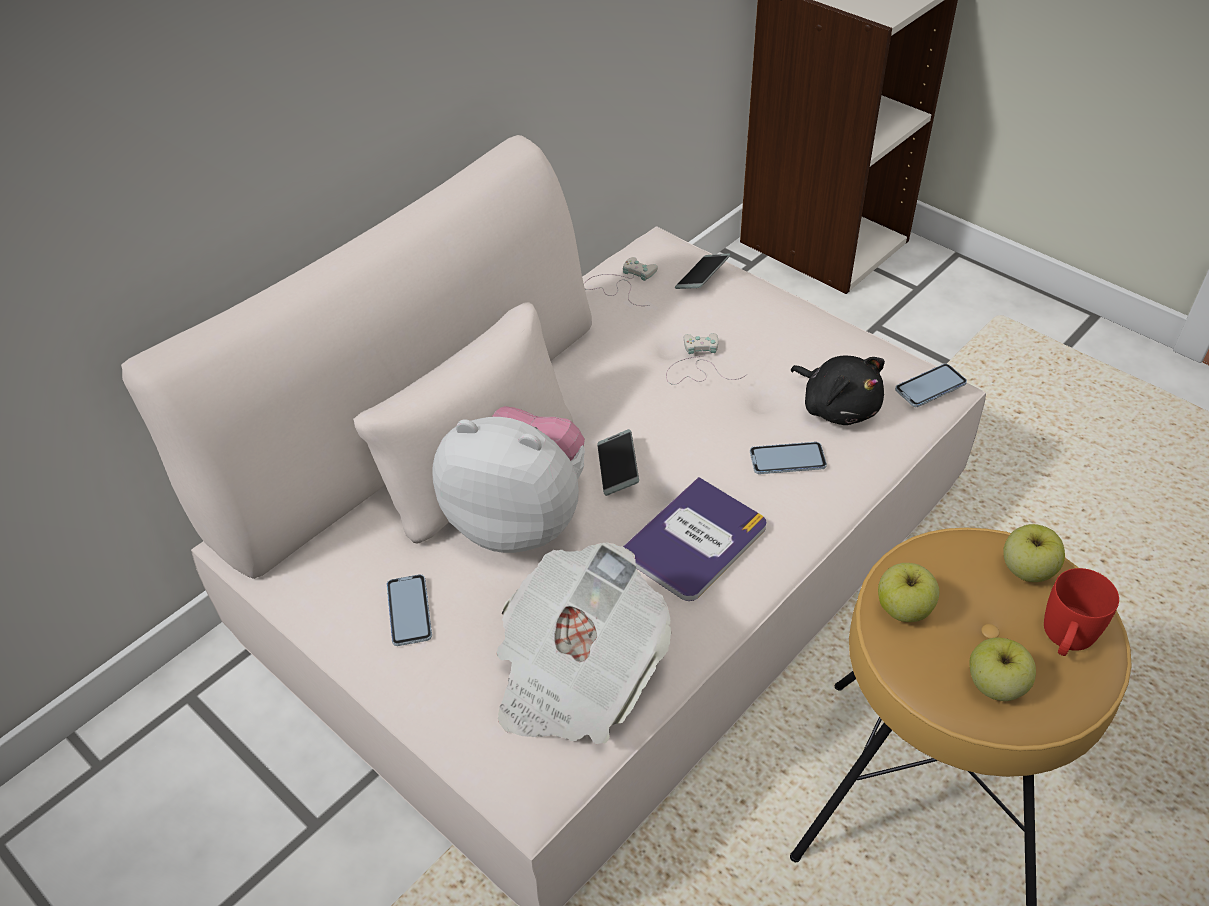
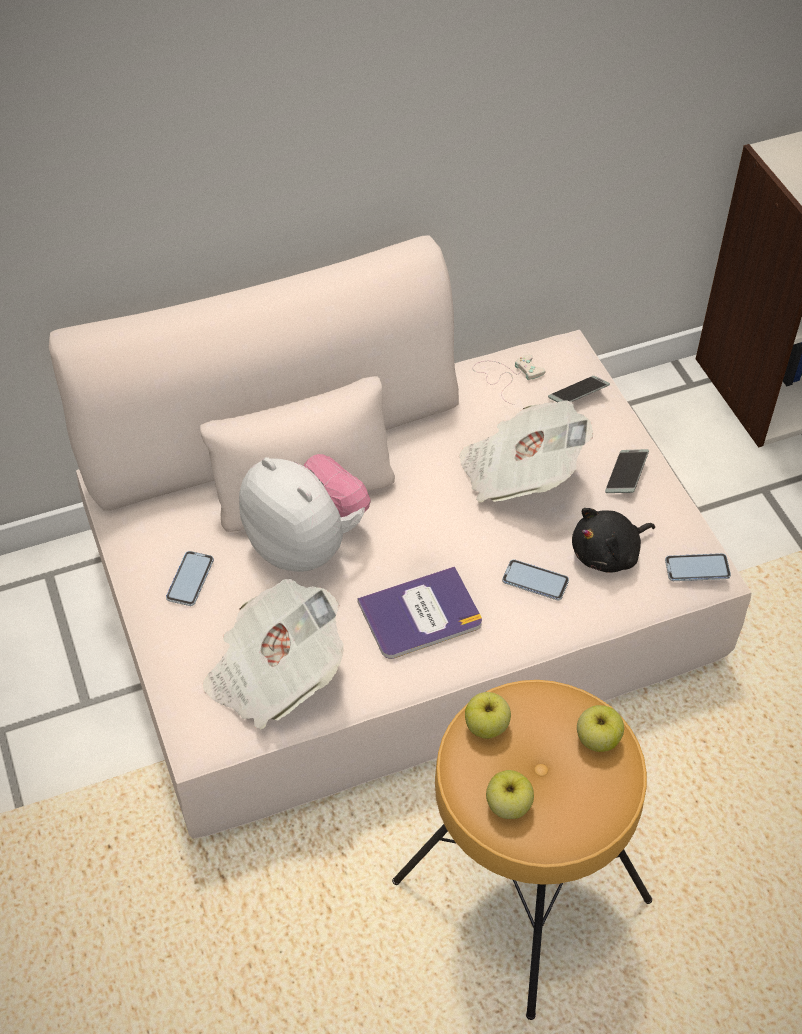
camera: 25 degrees right, 5 degrees up
(617, 467) = (402, 533): phone -> phone (626, 475)
(697, 365) = (520, 473): white game controller -> newspaper
(837, 406) = (608, 554): black plush toy -> black plush toy turned 75 degrees clockwise
(1066, 639) = (584, 798): red mug -> none

